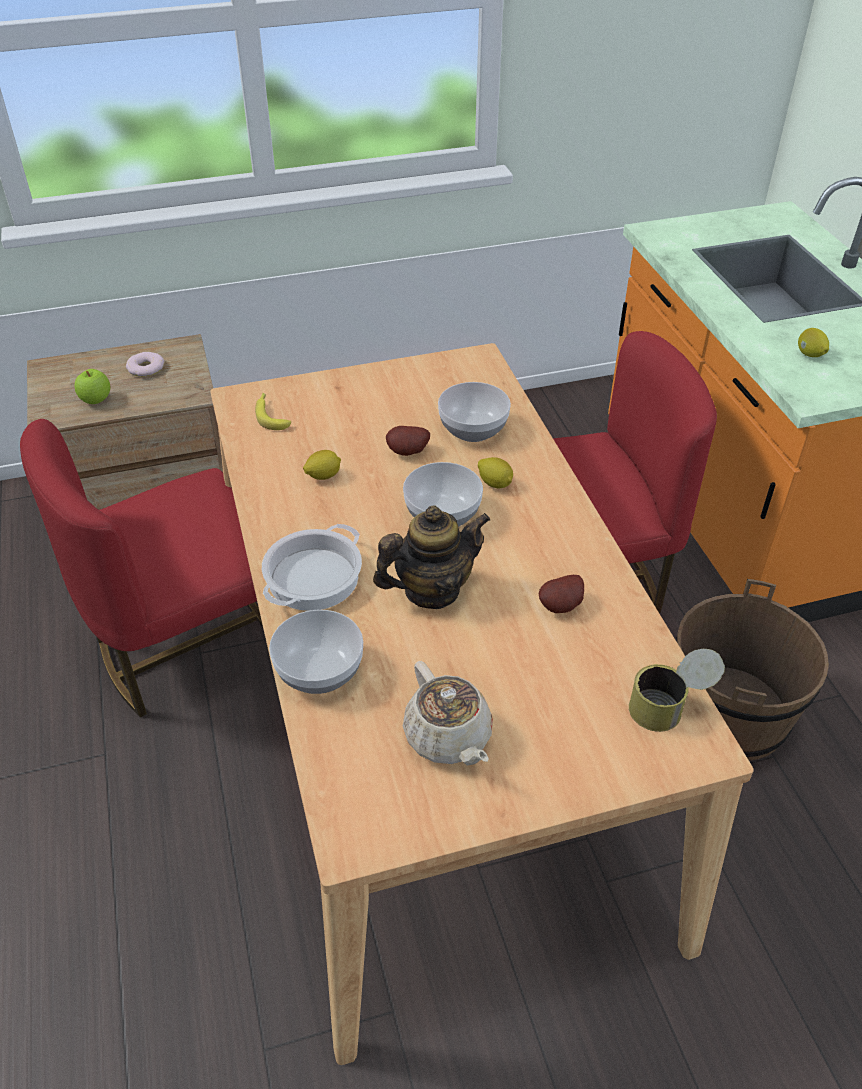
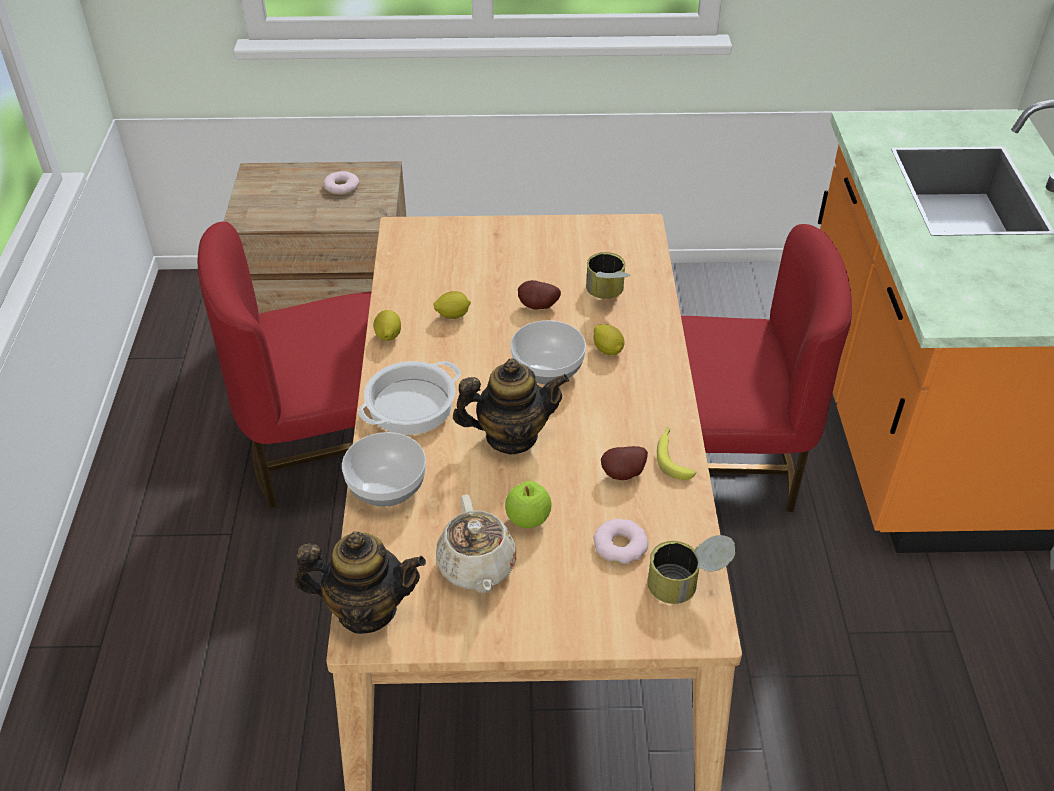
camera: 15 degrees right, 0 degrees up
(96, 400) = (288, 210): apple -> apple (528, 519)
(271, 415) = (426, 250): banana -> banana (673, 457)
(345, 812) = (366, 609): none -> teapot
(472, 429) = (606, 294): bowl -> can
(587, 681) = (620, 545): none -> donut
(729, 714) = (827, 625): brown bucket -> none
(810, 355) = (964, 276): lemon -> lemon (388, 336)

